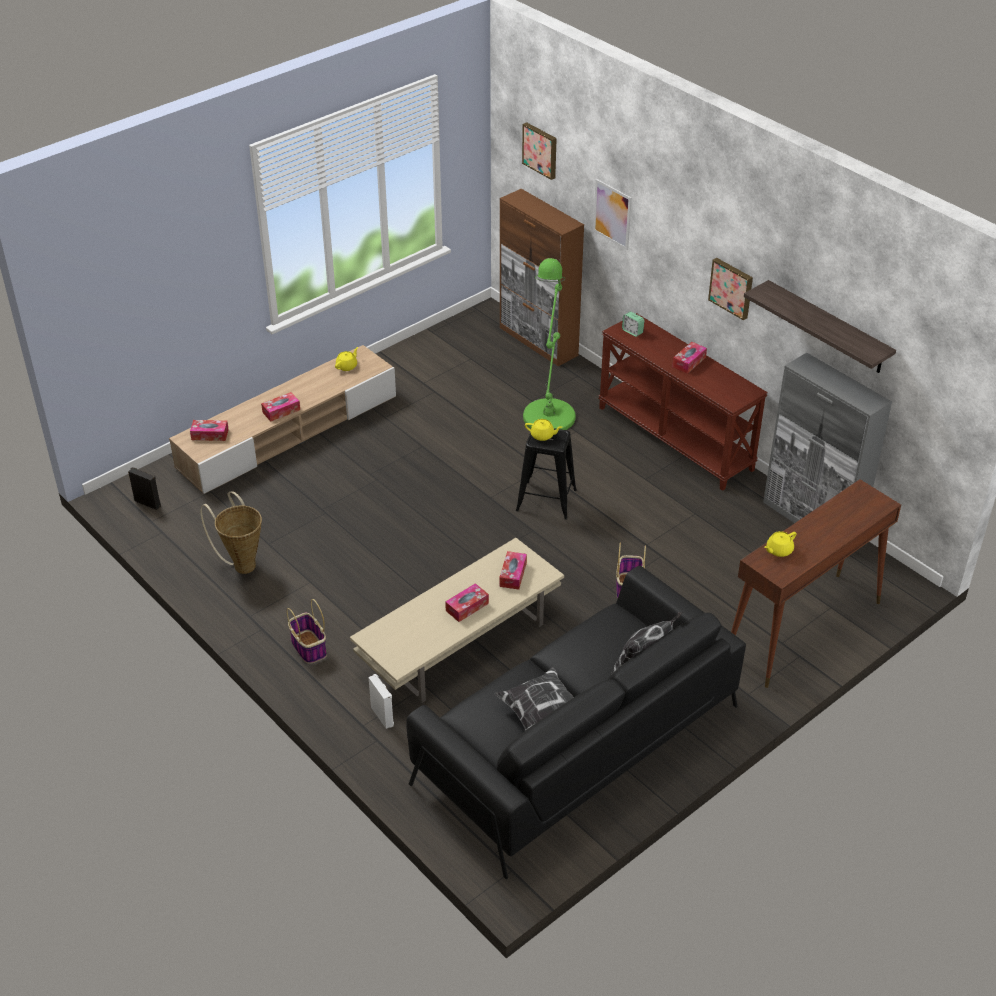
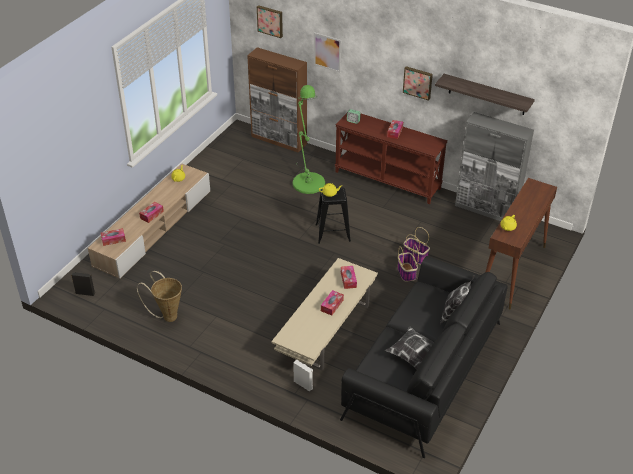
camera: 20 degrees left, 0 degrees up
(308, 647) = (236, 355): basket -> basket (414, 256)

